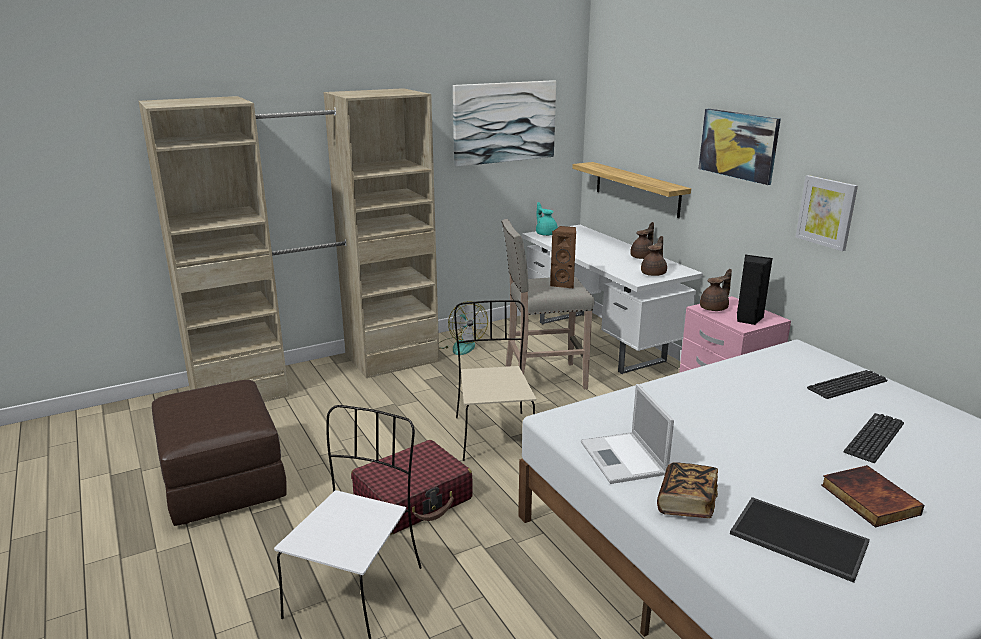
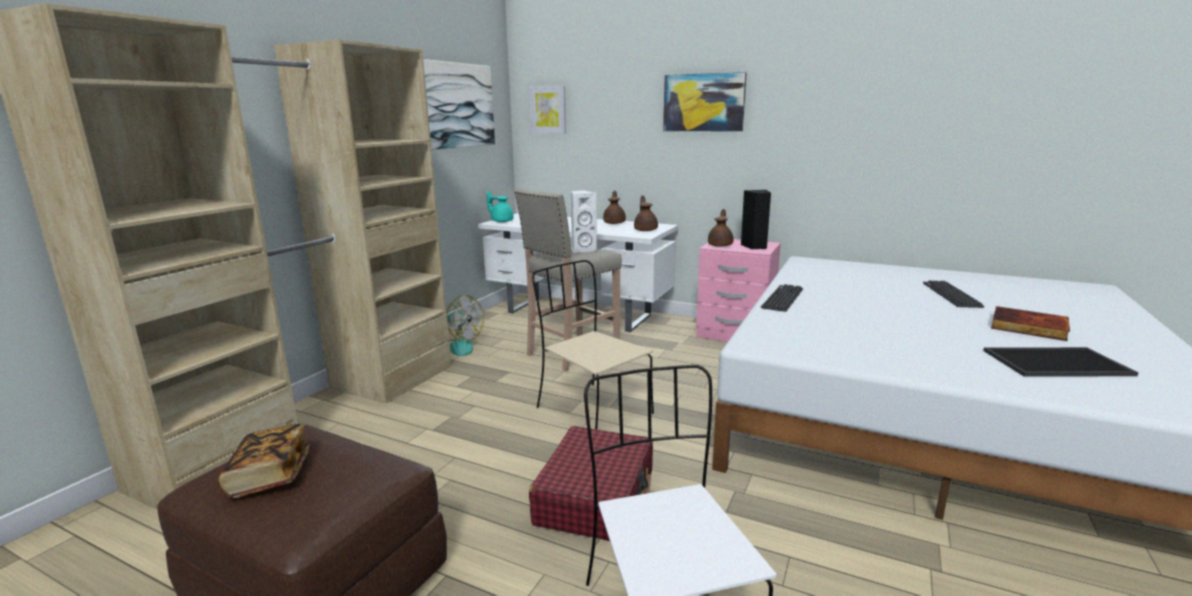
camera: 35 degrees left, 5 degrees down
(563, 284) = (582, 249): brown speaker -> white speaker
(624, 459) = (857, 354): laptop -> none
(636, 189) = (588, 164): shelf -> none
(686, 503) = (958, 367): book -> book (270, 476)
(826, 212) = (802, 143): picture -> picture (548, 109)
(847, 385) = (873, 272): keyboard -> keyboard (782, 298)

